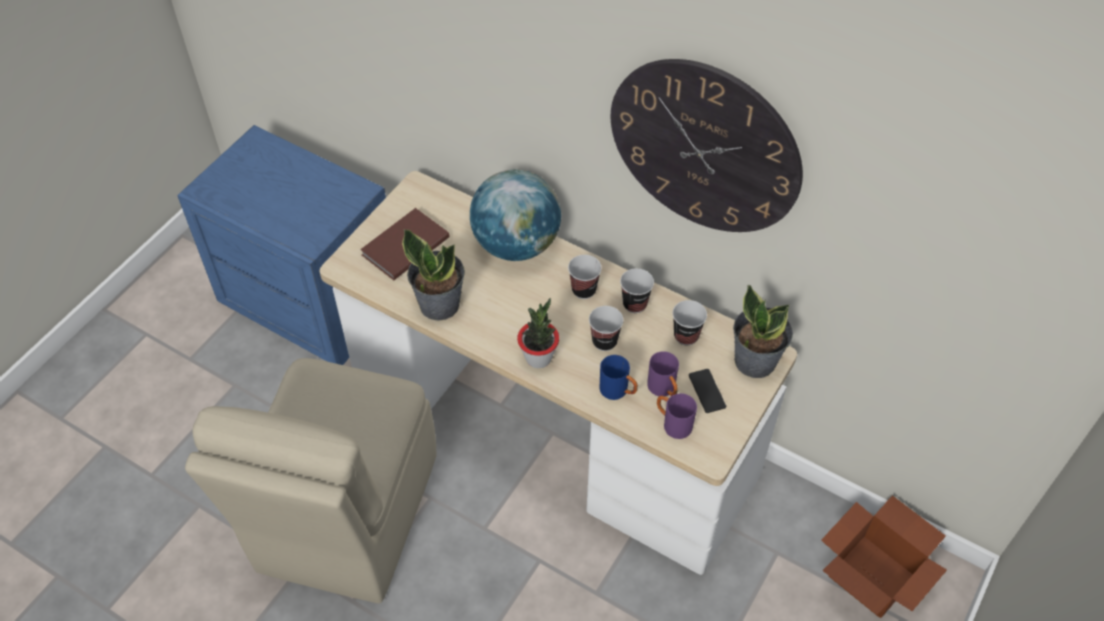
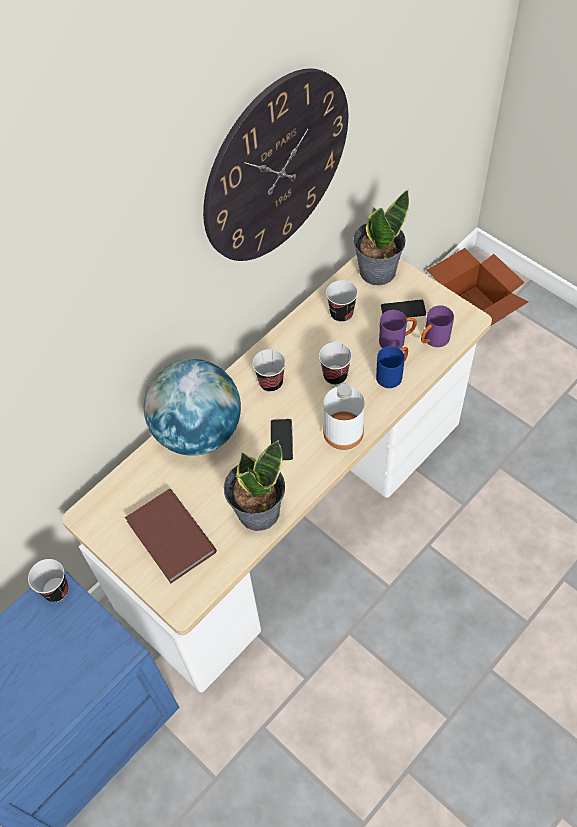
camera: 75 degrees left, 5 degrees up
(345, 517) = (357, 718): beige chair -> none
(519, 309) = (281, 440): none -> phone
(538, 357) = (343, 432): potted plant -> white bottle
(634, 304) = (297, 345): cup -> cup (56, 590)

